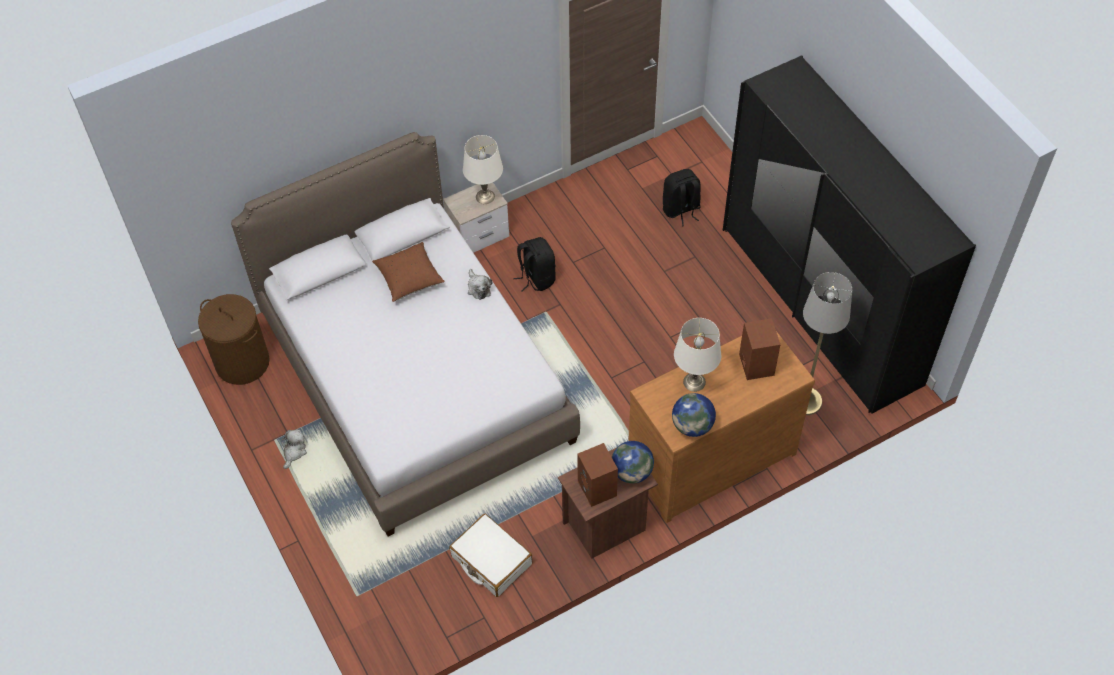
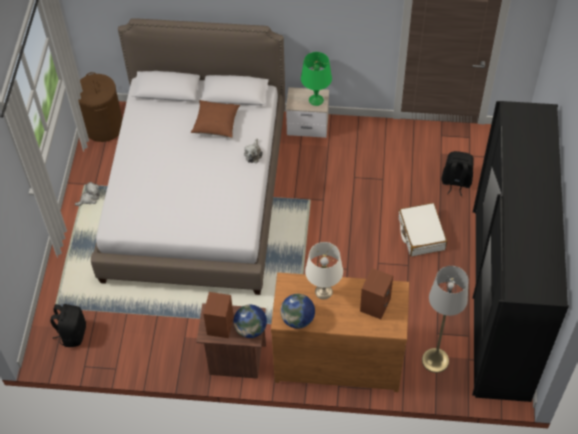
camera: 35 degrees right, 0 degrees up
(485, 196) = (316, 99): white table lamp -> green table lamp
(491, 560) = (148, 336): white suitcase -> white suitcase (421, 234)
(536, 277) = (322, 174): black backpack -> black backpack (72, 334)

